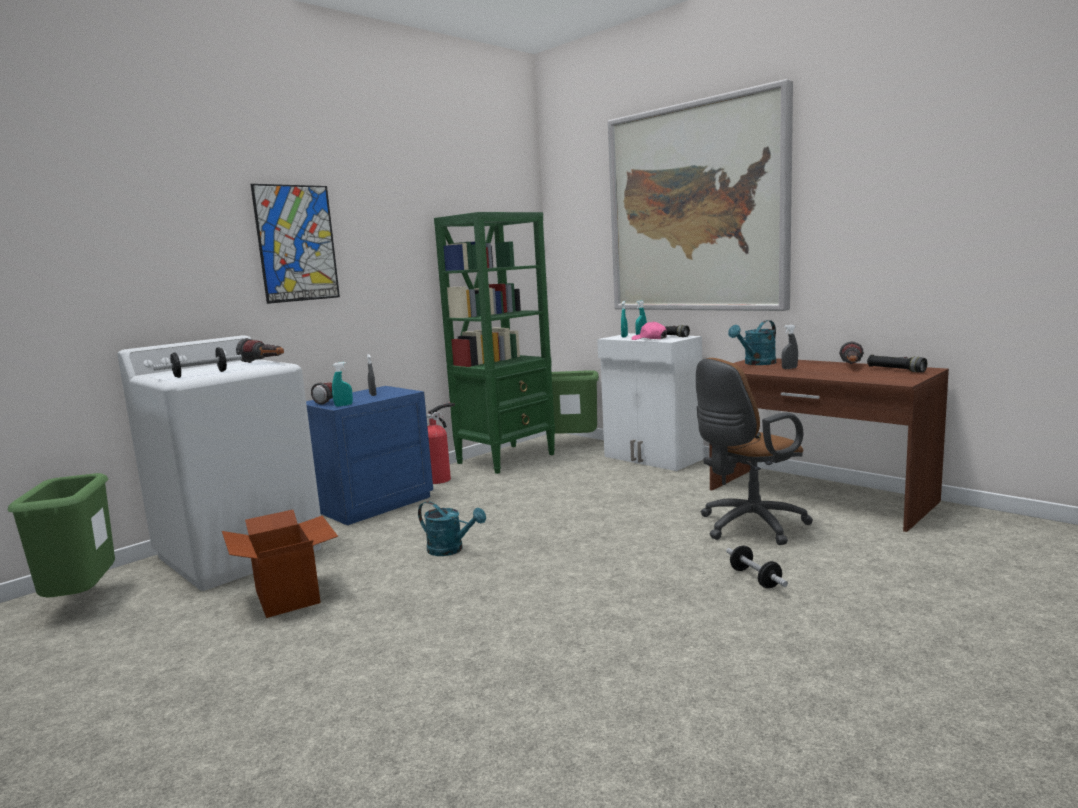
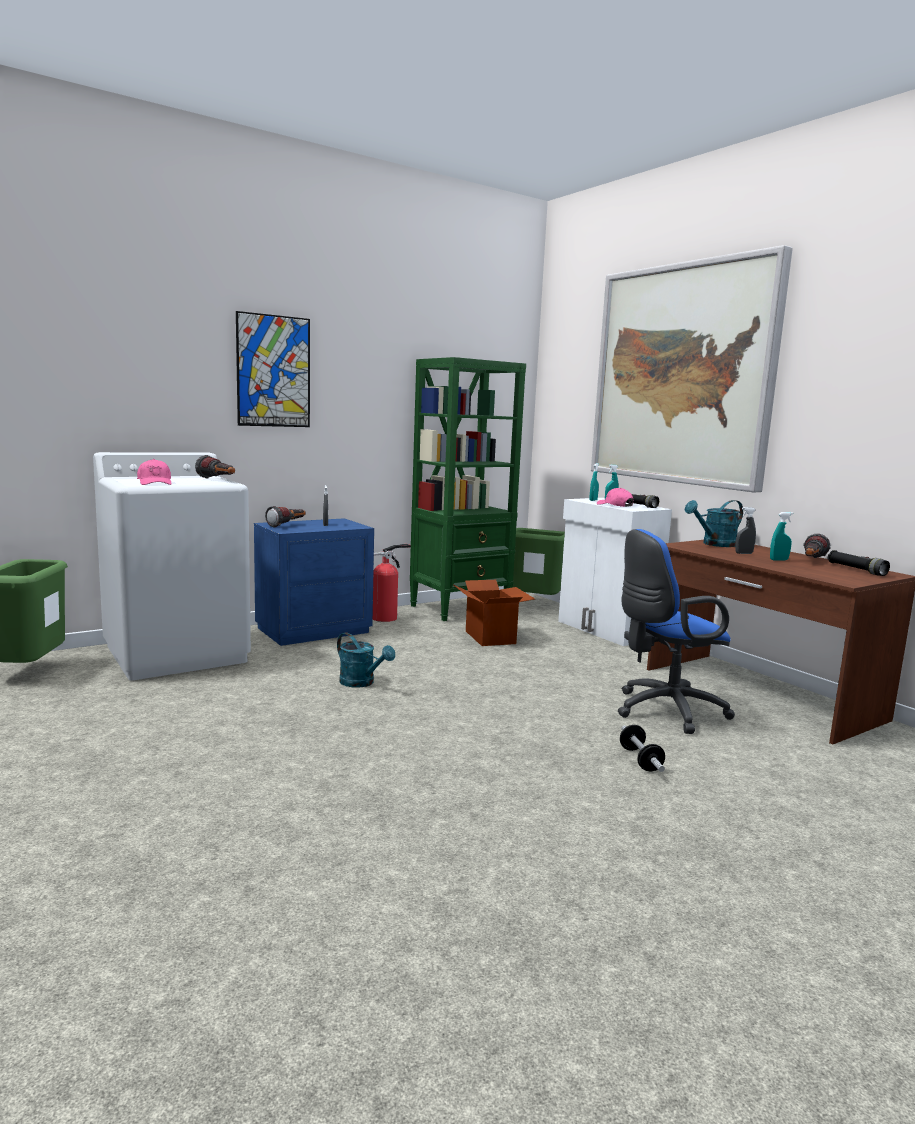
camera: 10 degrees right, 0 degrees up
(200, 374) = (155, 483): dumbbell -> pink cap
(288, 596) = (198, 697): cardboard box -> cardboard box (491, 637)
(343, 405) = (291, 530): turquoise spray bottle -> turquoise spray bottle (779, 560)
(747, 527) = (664, 711): brown office chair -> blue office chair

